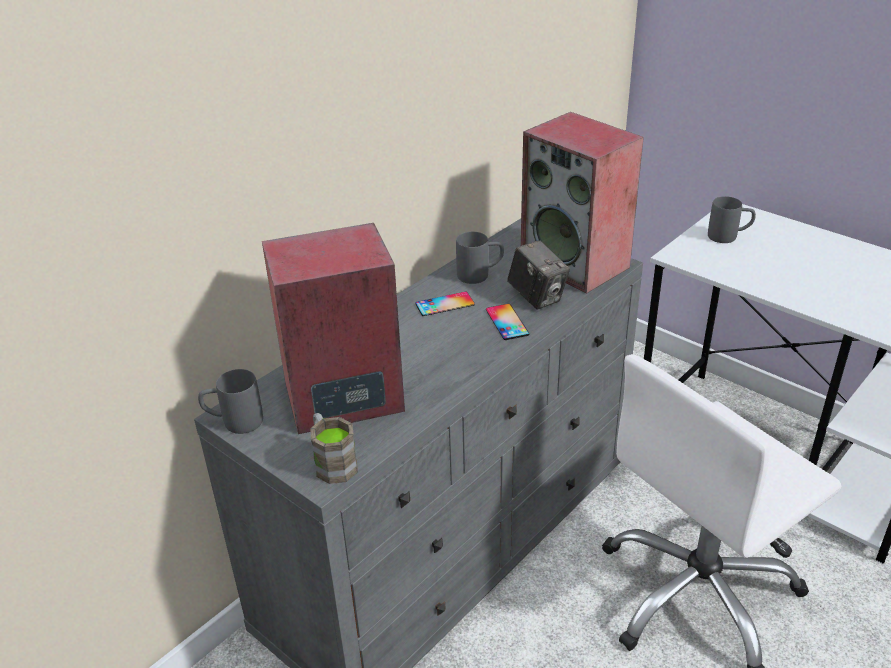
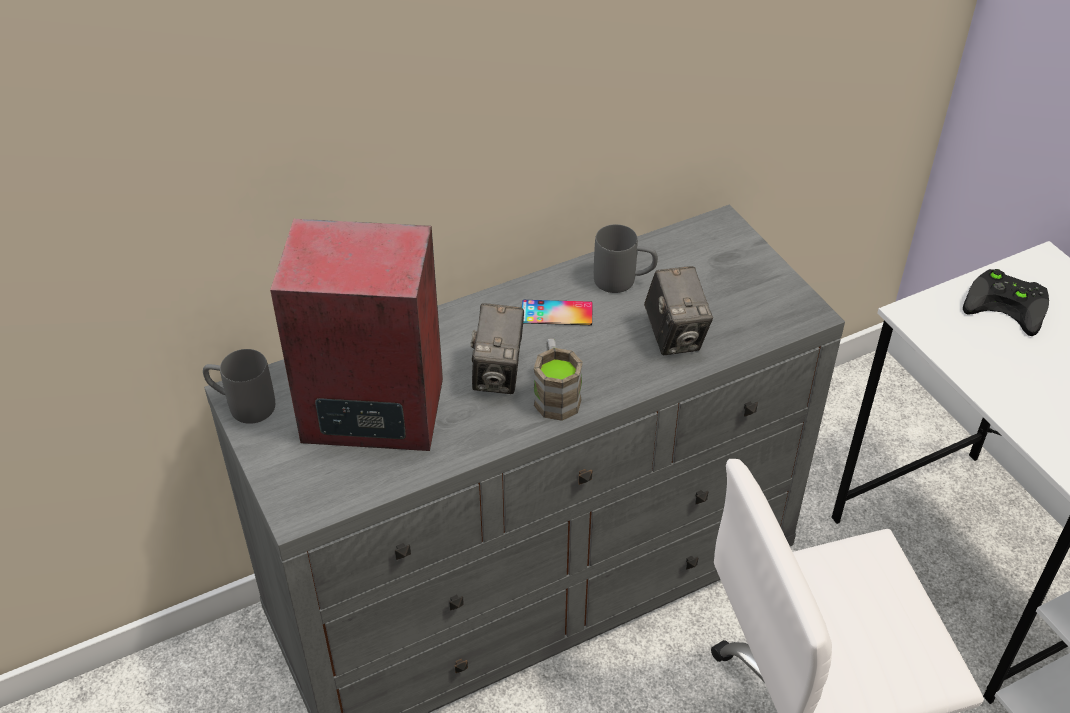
camera: 20 degrees right, 10 degrees up
(332, 462) = (318, 492): brown mug -> brown mug (555, 394)
(426, 350) = (498, 374): none -> camera
(507, 322) = (616, 362): phone -> none
(576, 264) = (755, 299): speaker -> none
(729, 237) = (1009, 305): grey mug -> black game controller

